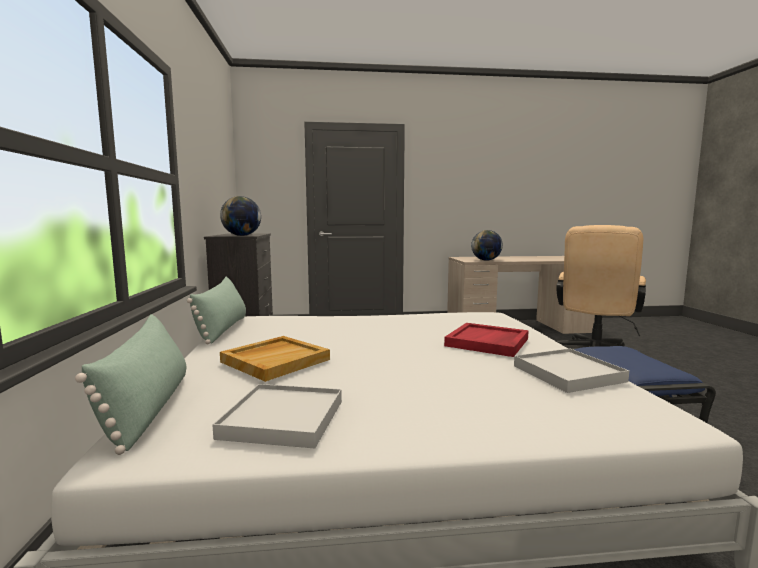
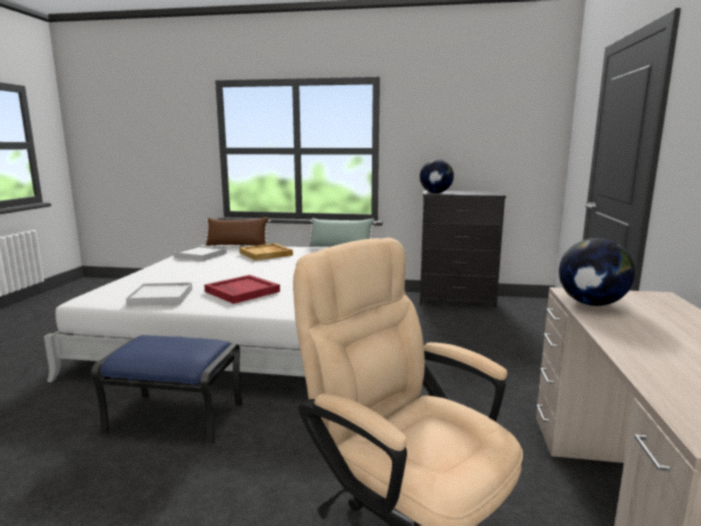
camera: 105 degrees right, 5 degrees up
(148, 408) = (237, 245): green pillow -> brown pillow

